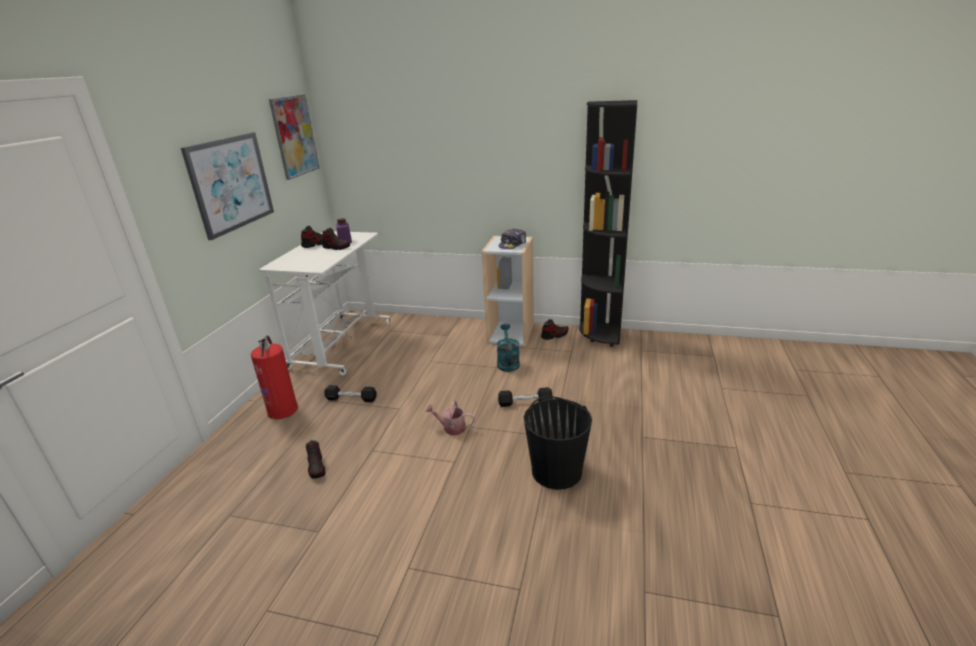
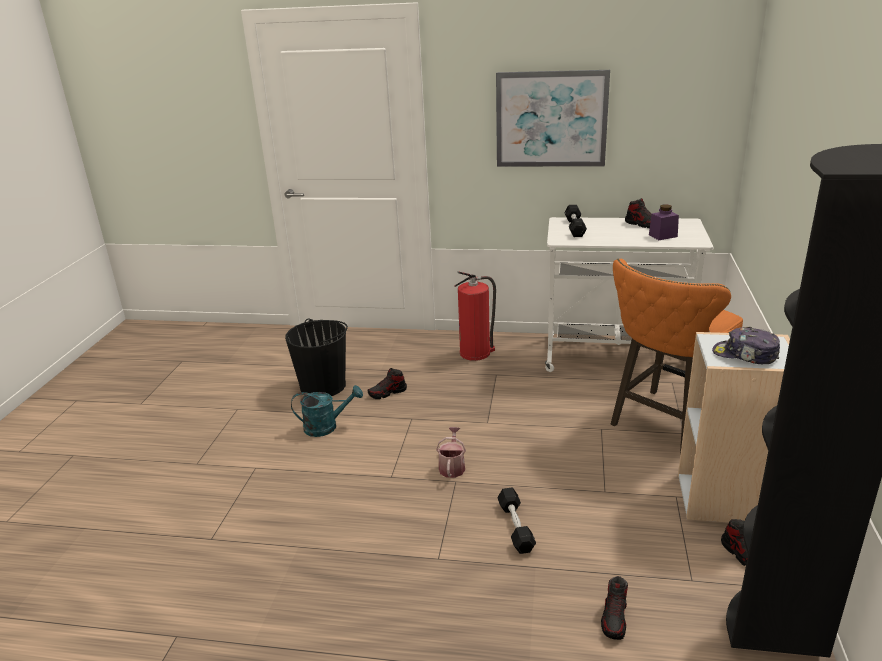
camera: 85 degrees right, 0 degrees up
(294, 136) = (696, 84): picture -> none
(336, 247) = (635, 236): shoe -> shoe (614, 618)
(351, 399) = (501, 387): black dumbbell -> black dumbbell (574, 227)
(435, 339) = (664, 424): none -> orange stool
(507, 362) = (623, 502): turquoise watering can -> turquoise watering can (327, 427)
(556, 470) = (370, 563): black bucket -> black bucket (323, 386)

